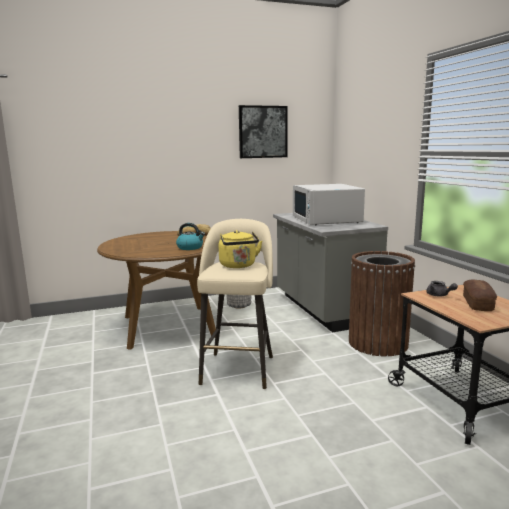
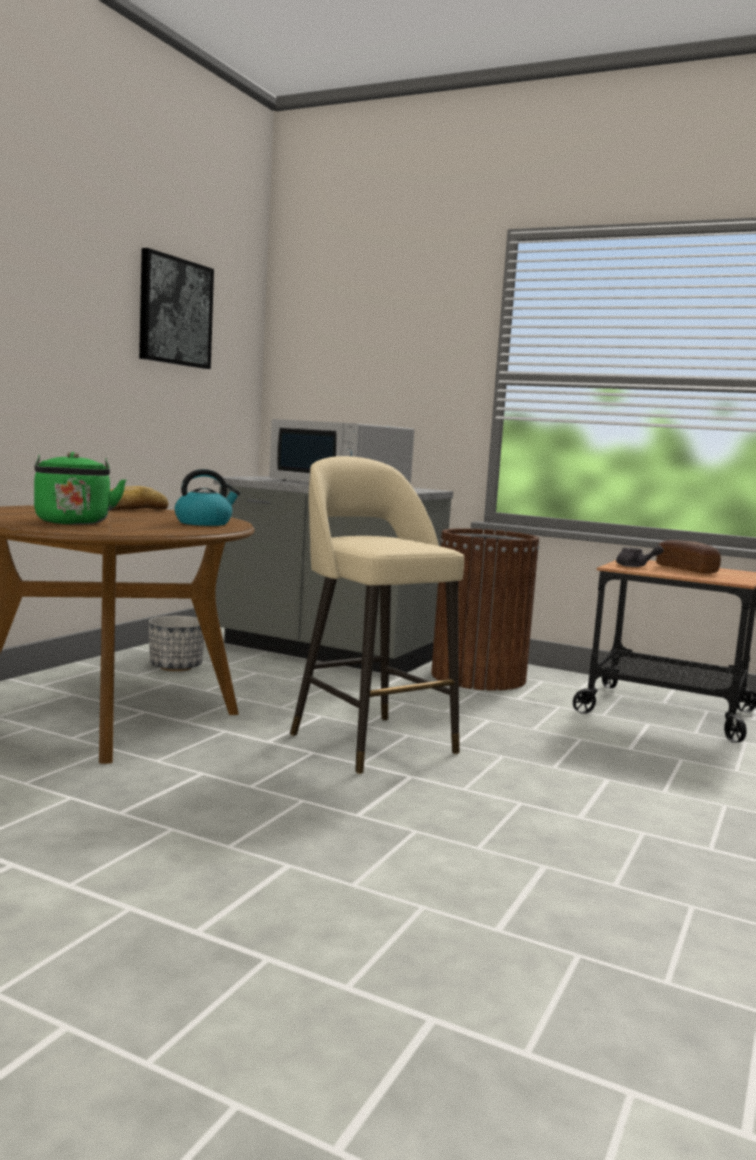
camera: 45 degrees left, 5 degrees down
(134, 246) = (73, 523): none -> green kettle
(238, 266) = (387, 538): yellow kettle -> none

